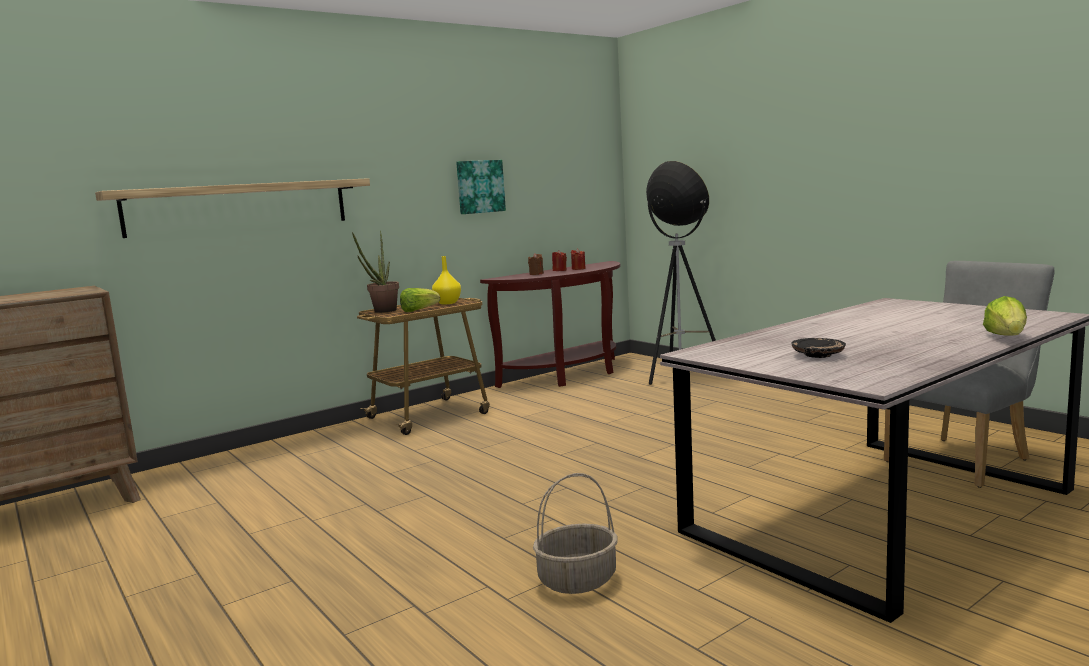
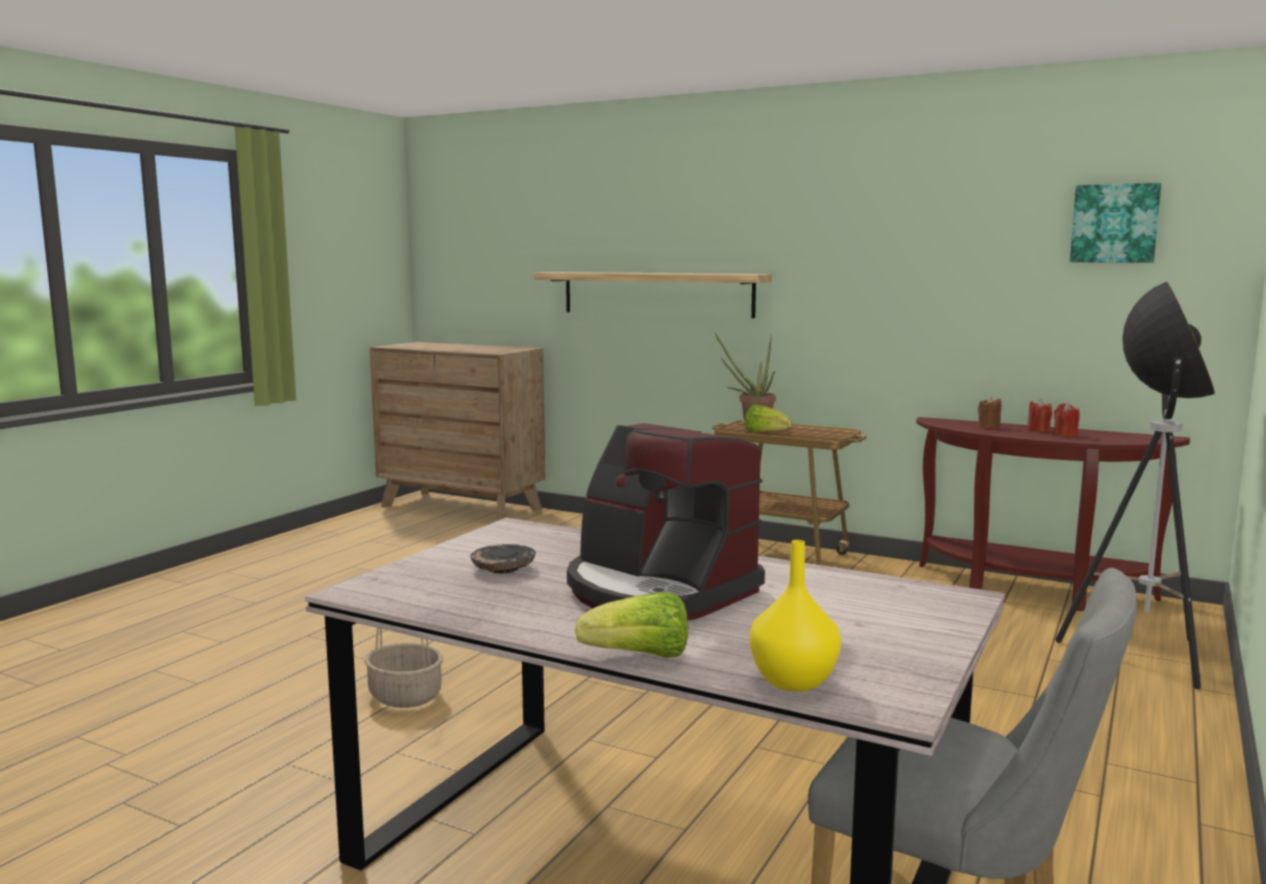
camera: 65 degrees right, 0 degrees up
(447, 303) = (820, 434): yellow vase -> yellow vase (792, 681)
(480, 186) = (943, 293): picture -> picture (1114, 223)
(878, 332) = (658, 591): none -> coffee machine

